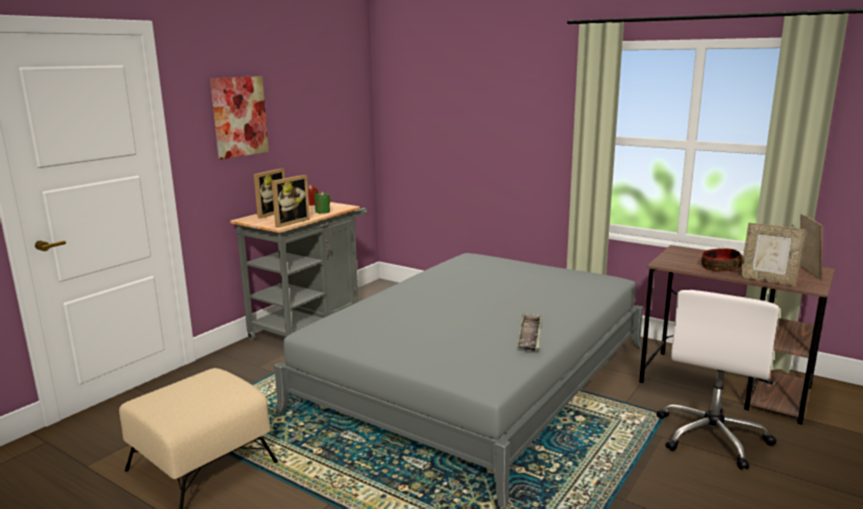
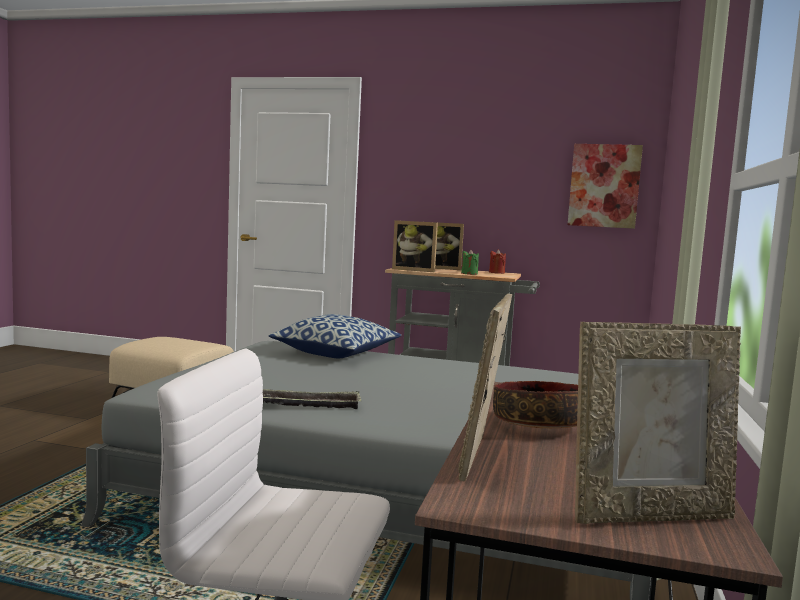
camera: 70 degrees right, 10 degrees down
(239, 116) = (436, 167): picture -> picture (604, 186)
(369, 312) = (336, 353): none -> pillow

